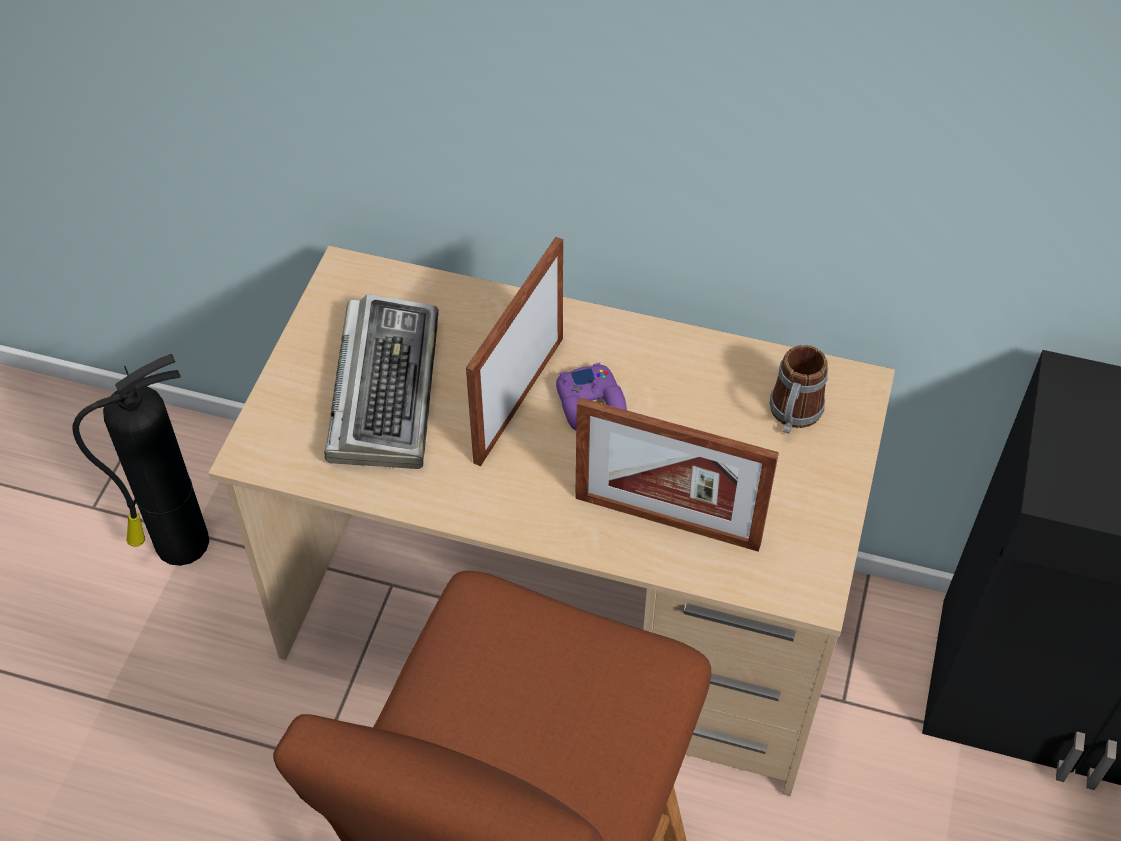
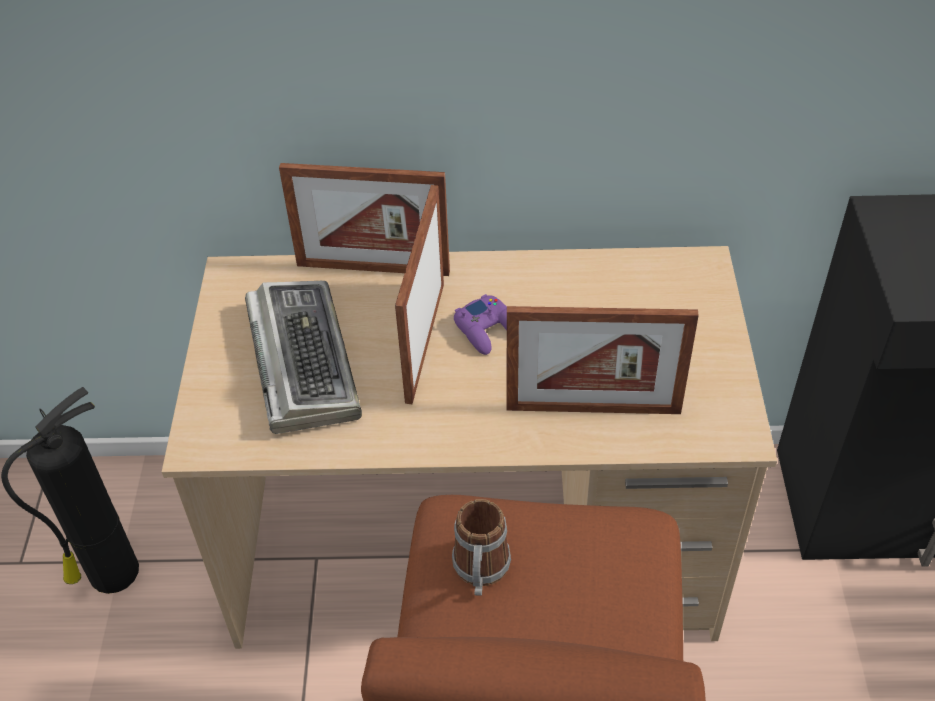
camera: 15 degrees left, 5 degrees down
(495, 301) = (373, 268): none -> picture frame
(793, 416) = (662, 300): mug -> mug (480, 573)

